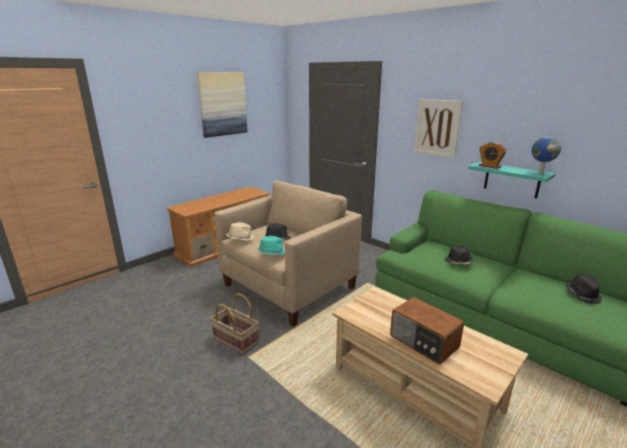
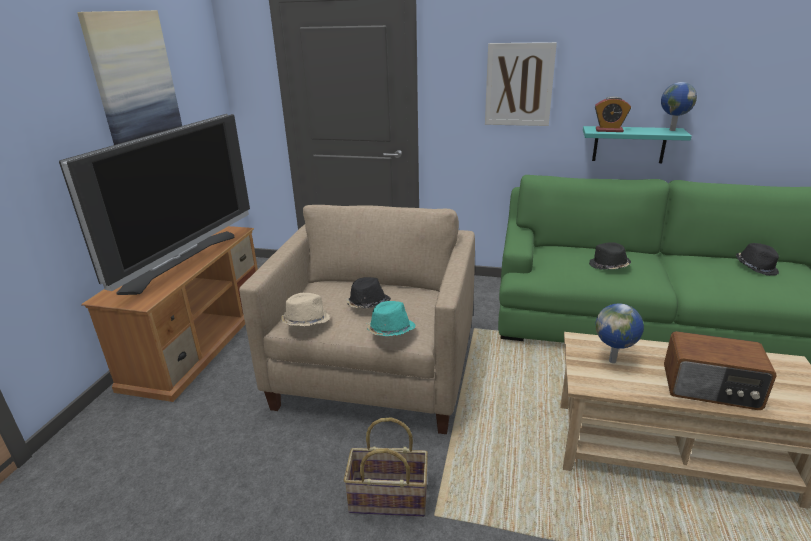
camera: 30 degrees left, 5 degrees up
(222, 200) = (182, 260): none -> television
(381, 308) = (613, 361): none -> globe

